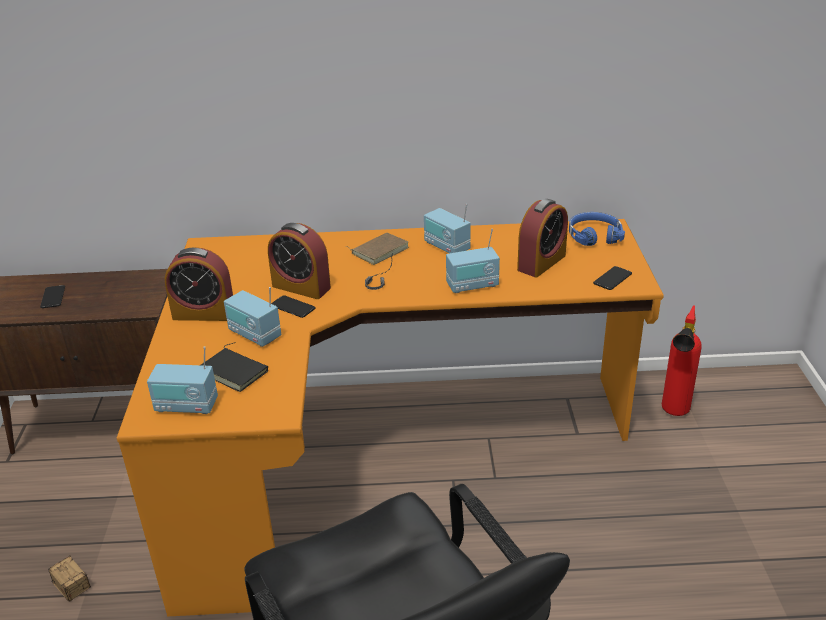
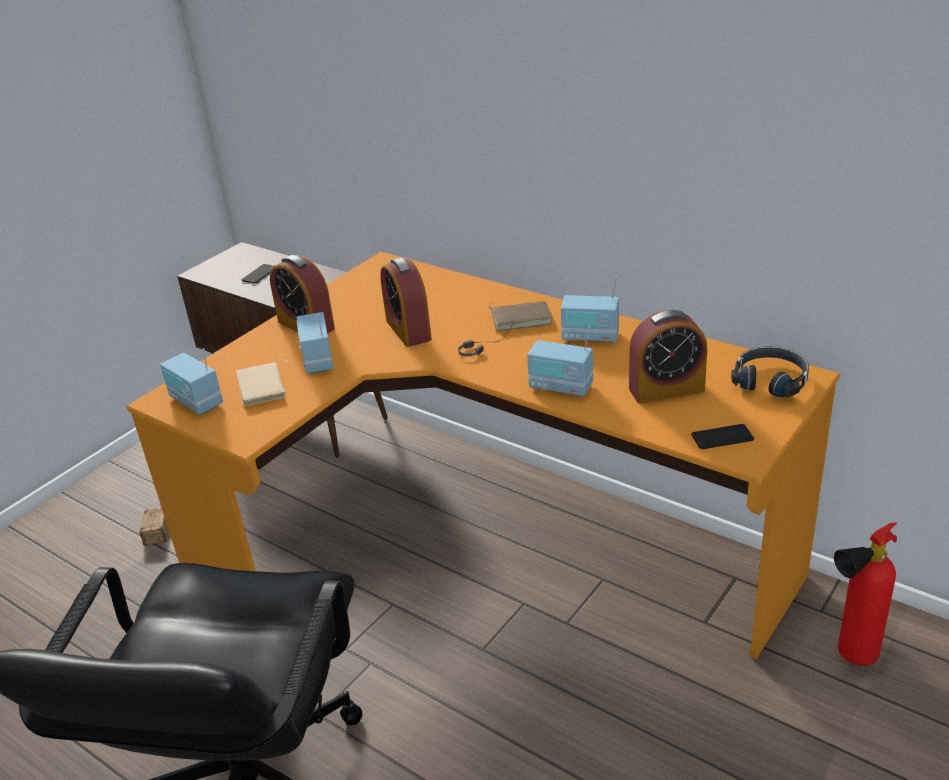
camera: 40 degrees right, 0 degrees up
(235, 371) = (264, 387): black book -> beige book
(292, 307) = (377, 346): phone -> none
(446, 247) = (590, 337): radio -> radio turned 75 degrees counterclockwise
(594, 235) = (771, 380): blue headphones -> black headphones

